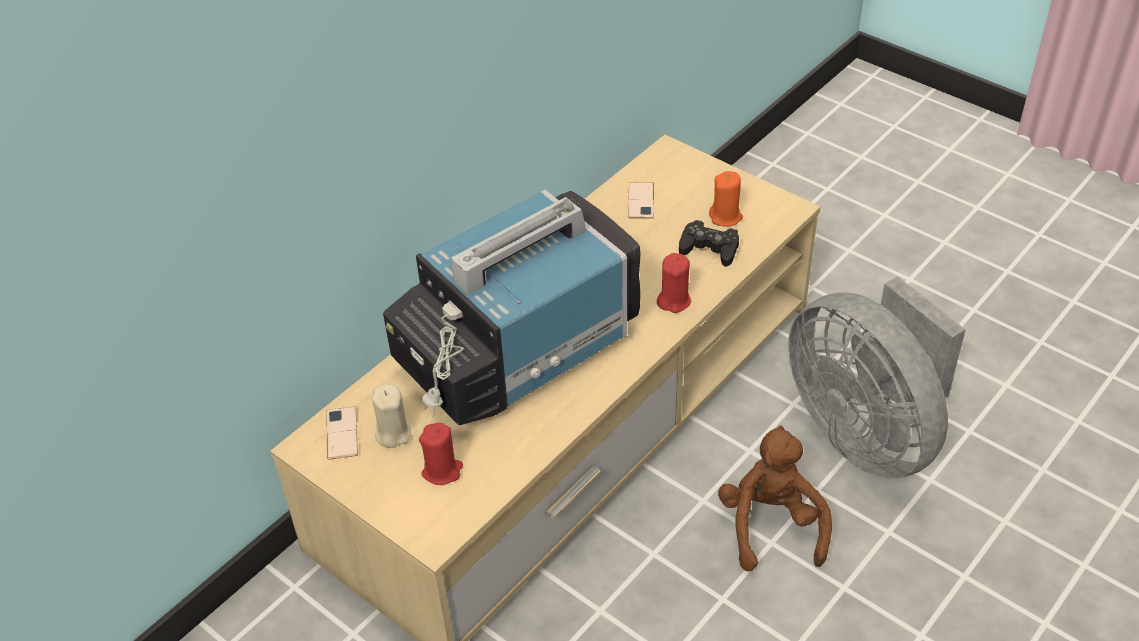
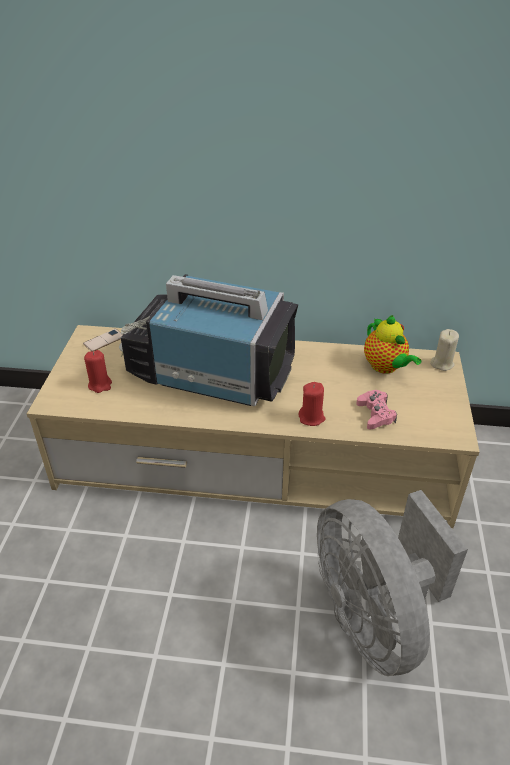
camera: 55 degrees right, 5 degrees down
(393, 433) = (115, 356): beige candle -> beige candle (442, 363)
(641, 201) = (385, 367): phone -> teapot
(709, 249) = (375, 414): black game controller -> pink game controller
(725, 217) = (414, 409): orange candle -> none
(771, 526) = (247, 594): brown plush toy -> none
(866, 433) = (374, 616): grey fan -> grey fan turned 45 degrees counterclockwise

